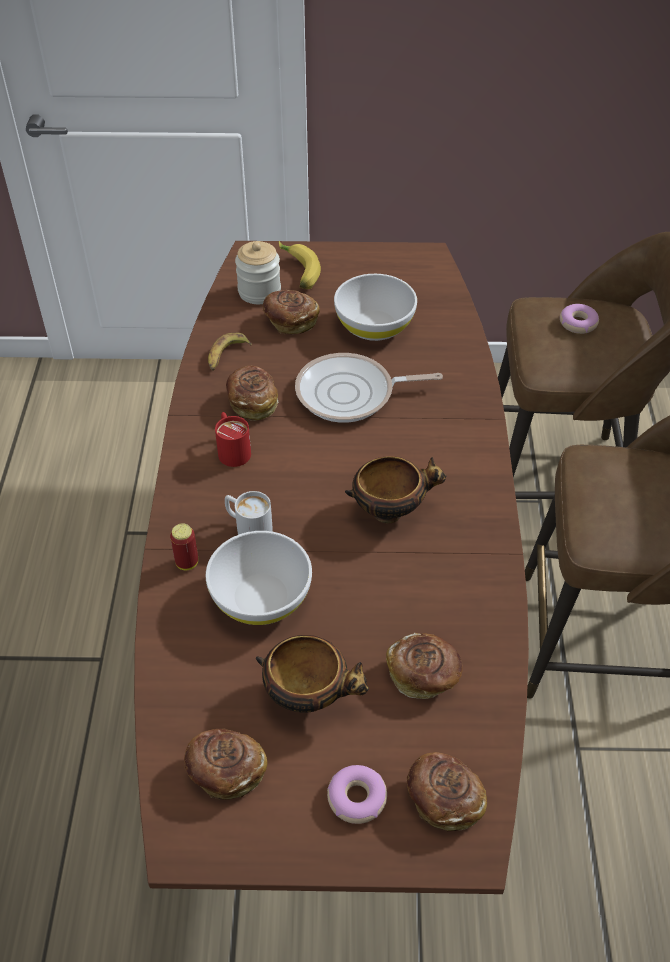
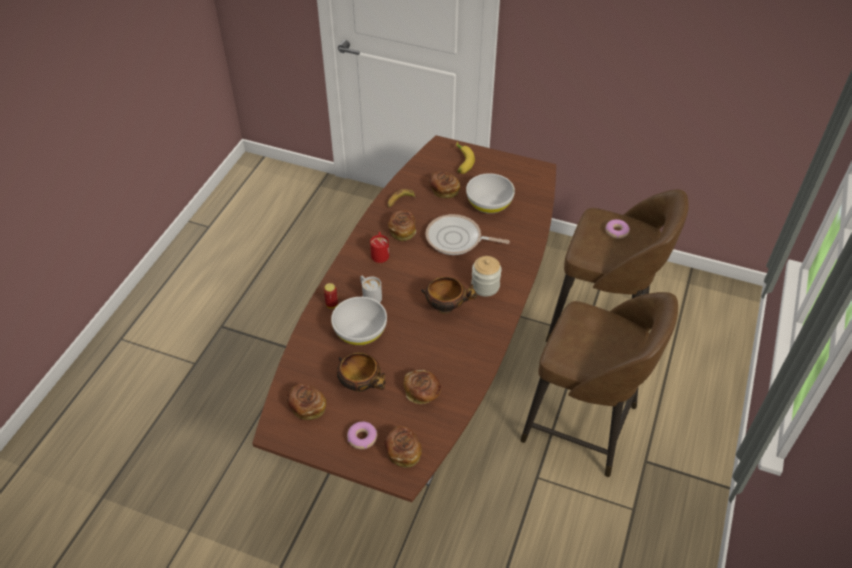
camera: 20 degrees right, 0 degrees up
(259, 292) = (434, 169): jar -> jar (485, 286)

